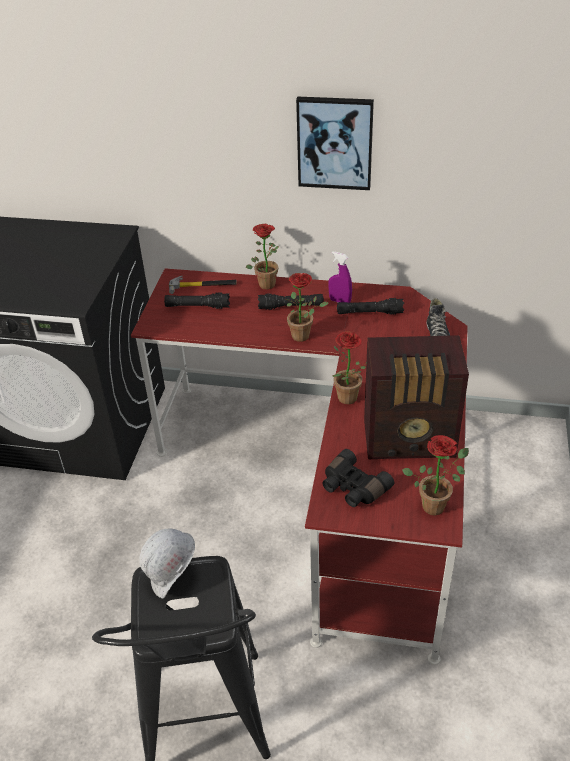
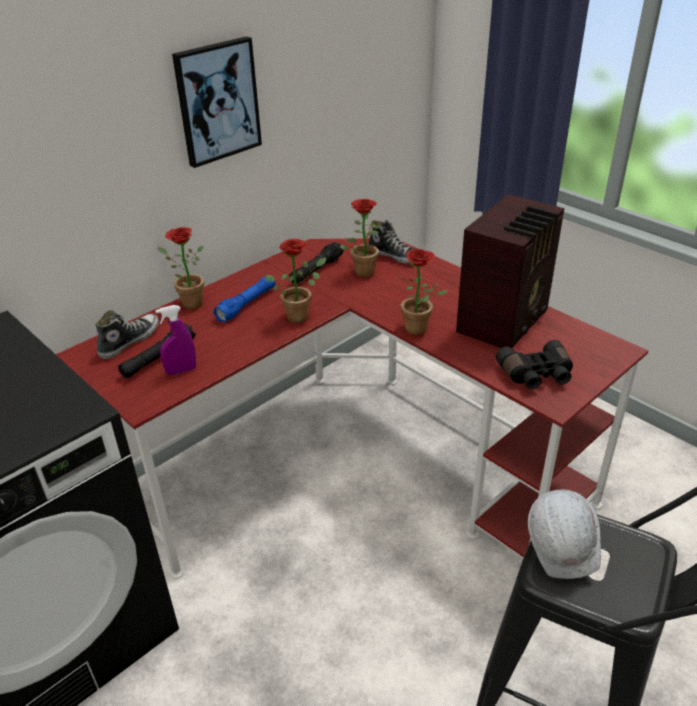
camera: 55 degrees left, 5 degrees down
(203, 285) = (129, 341): hammer -> shoe
(291, 306) = (246, 304): black flashlight -> blue flashlight
(340, 301) = (278, 277): purple spray bottle -> purple spray bottle (181, 371)
(435, 503) = (591, 342): potted plant -> potted plant (363, 270)

